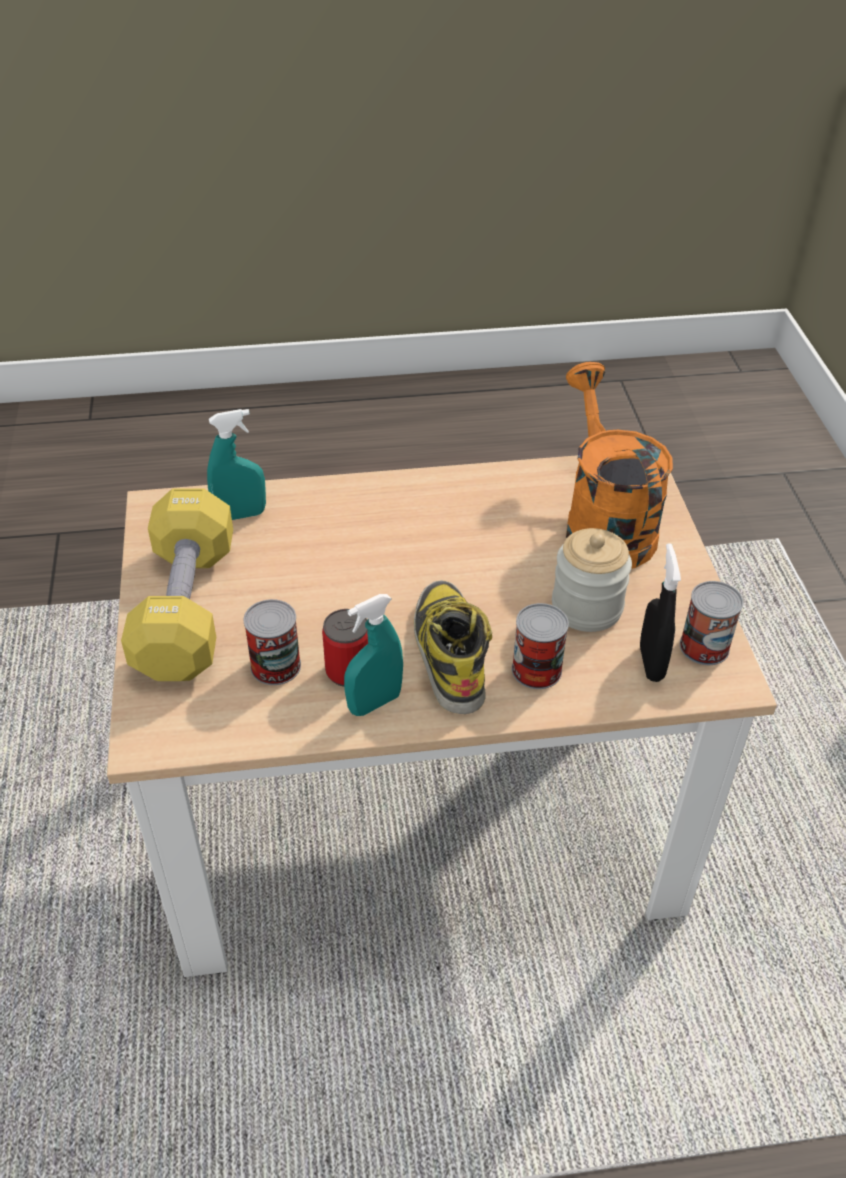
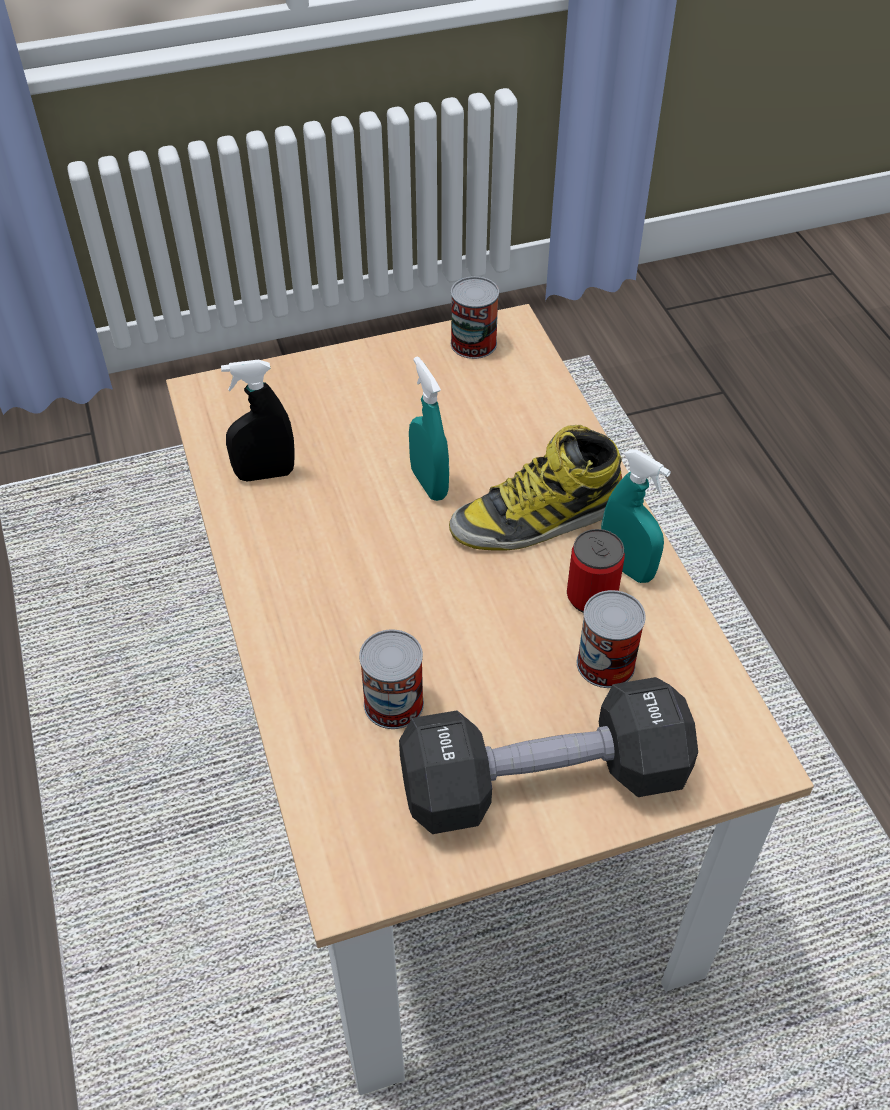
camera: 100 degrees left, 5 degrees up
(186, 609) = (543, 780): yellow dumbbell -> black dumbbell
(240, 515) = (349, 767): turquoise spray bottle -> turquoise spray bottle (429, 483)
(536, 670) = (539, 451): can -> can (393, 703)
(587, 607) = (442, 421): jar -> none
(603, 523) = (307, 416): orange watering can -> none
(651, 663) = (505, 376): black spray bottle -> black spray bottle (265, 474)

